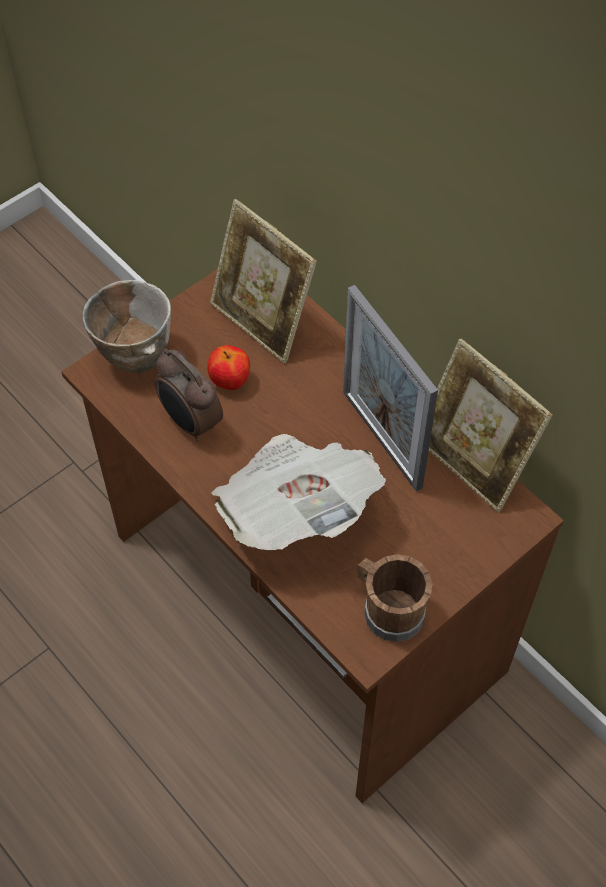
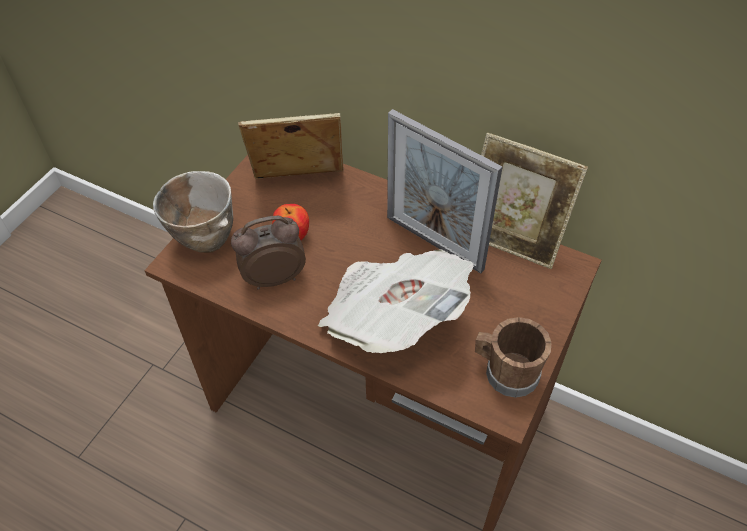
camera: 20 degrees left, 5 degrees down
(190, 423) = (273, 277): alarm clock -> alarm clock turned 135 degrees clockwise
(262, 322) = (299, 185): picture frame -> picture frame turned 150 degrees clockwise

